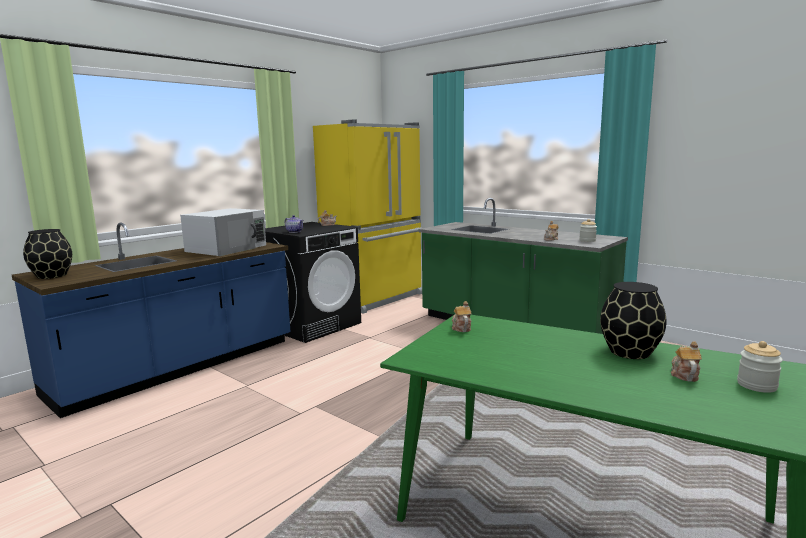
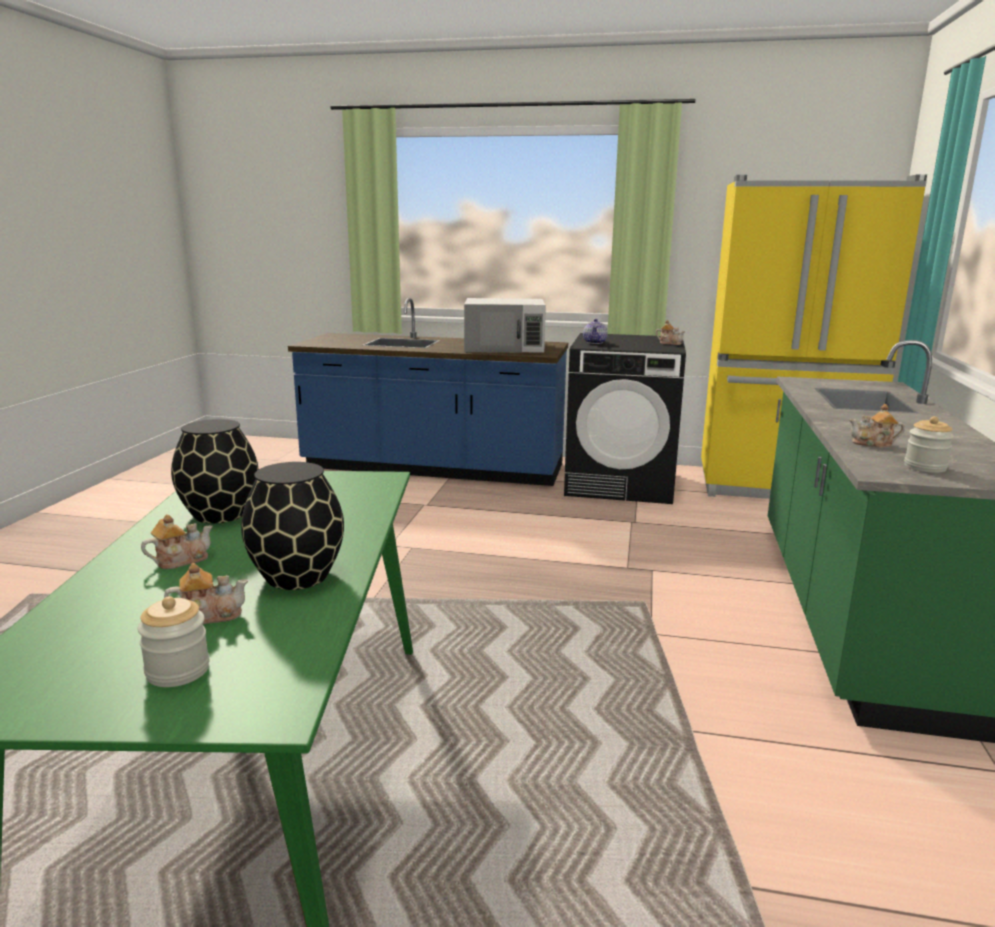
camera: 60 degrees right, 5 degrees up
(51, 276) = (331, 339): black vase -> black vase (219, 514)
(461, 328) = (340, 481): teapot -> teapot (180, 560)

